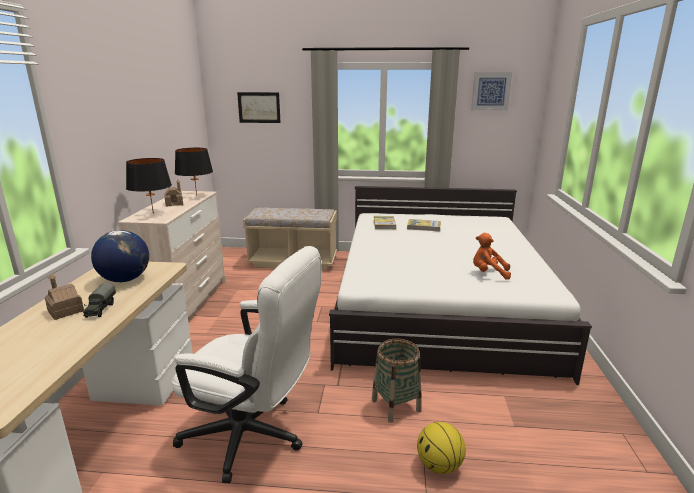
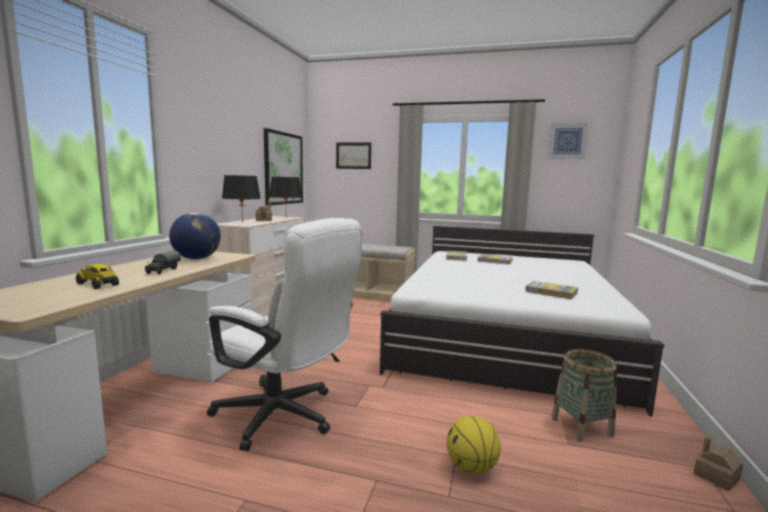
camera: 10 degrees right, 10 degrees down
(42, 347) = (98, 284): none -> toy truck
(65, 311) = (134, 269): toy house -> toy house (716, 476)
(181, 131) = (283, 168): none -> picture
(396, 405) = (438, 410): basket -> basket (581, 427)
(488, 273) = (551, 292): orange plush toy -> book

